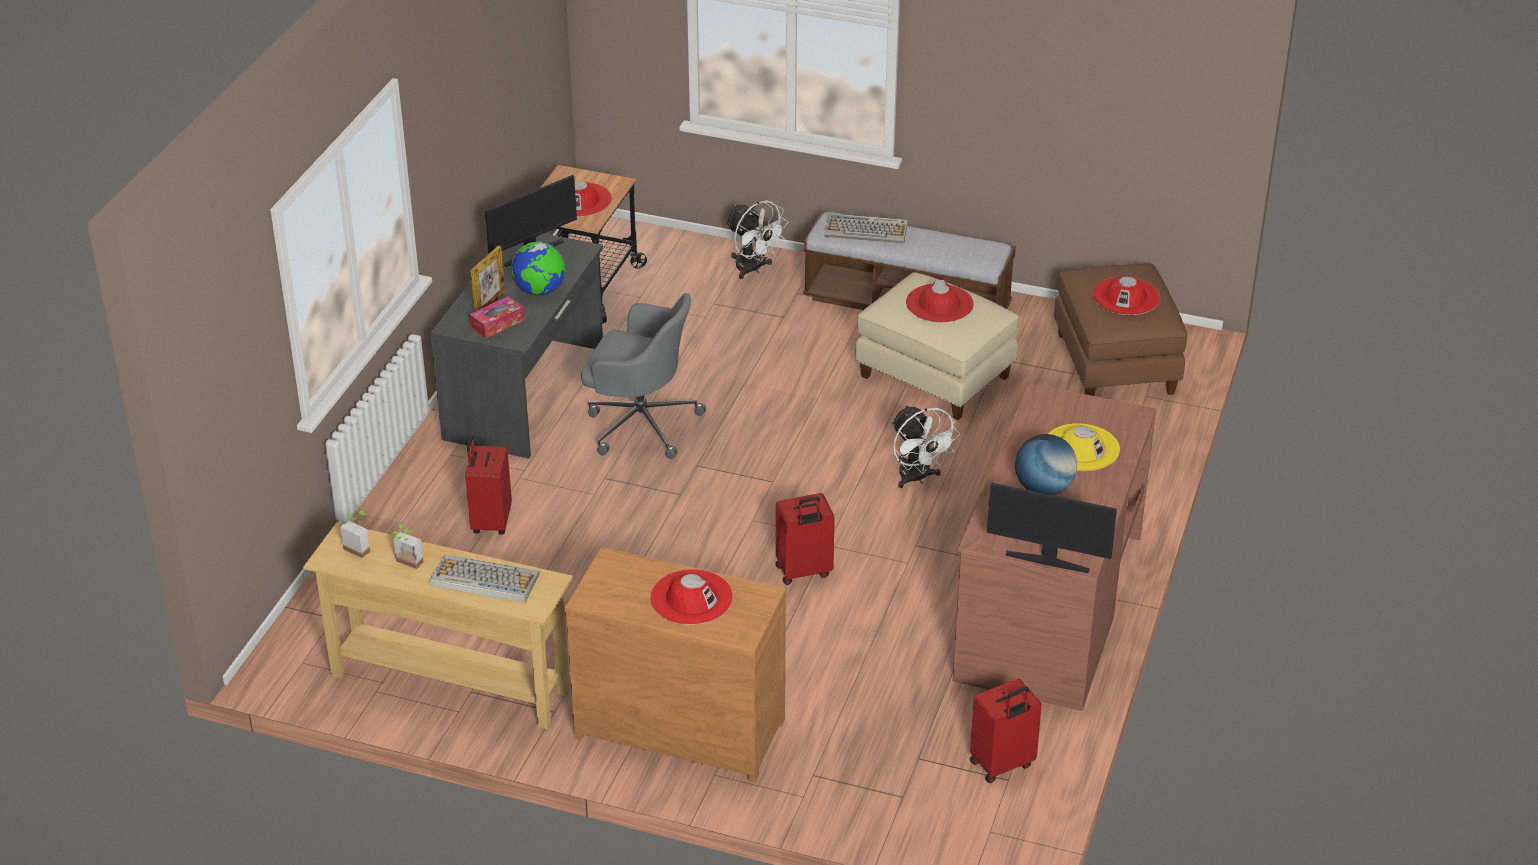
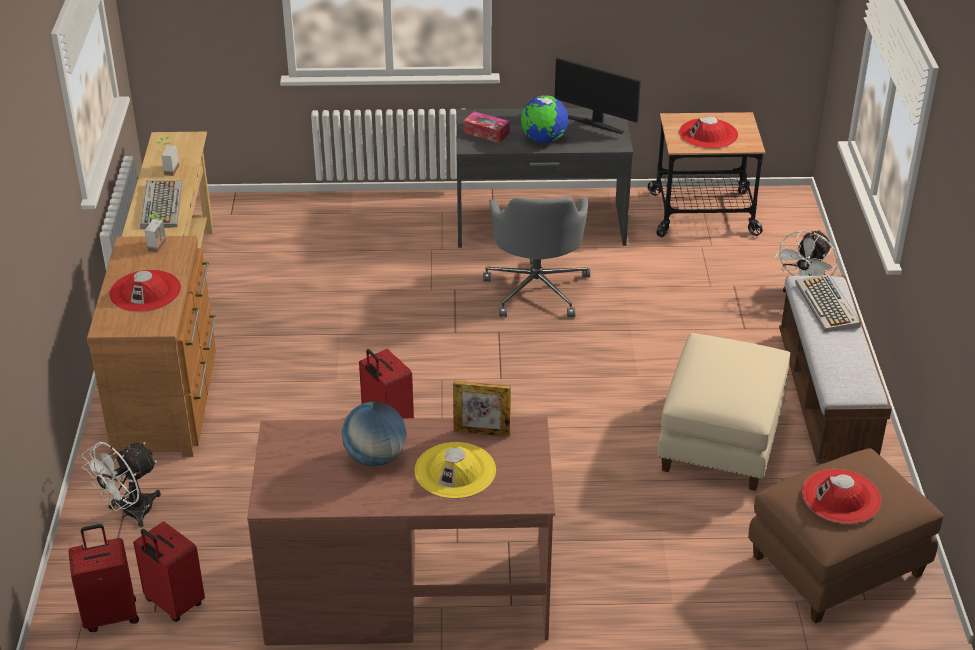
camera: 70 degrees right, 0 degrees up
(360, 547) = (180, 147): potted plant -> potted plant (161, 246)
(489, 304) = (511, 123): picture frame -> picture frame (481, 432)
(490, 522) = (371, 250): red suitcase -> red suitcase (111, 615)
(917, 478) = (555, 463): white fan -> white fan (130, 513)
(939, 303) = (729, 370): red hat -> none
(1048, 560) = (263, 480): monitor -> none

